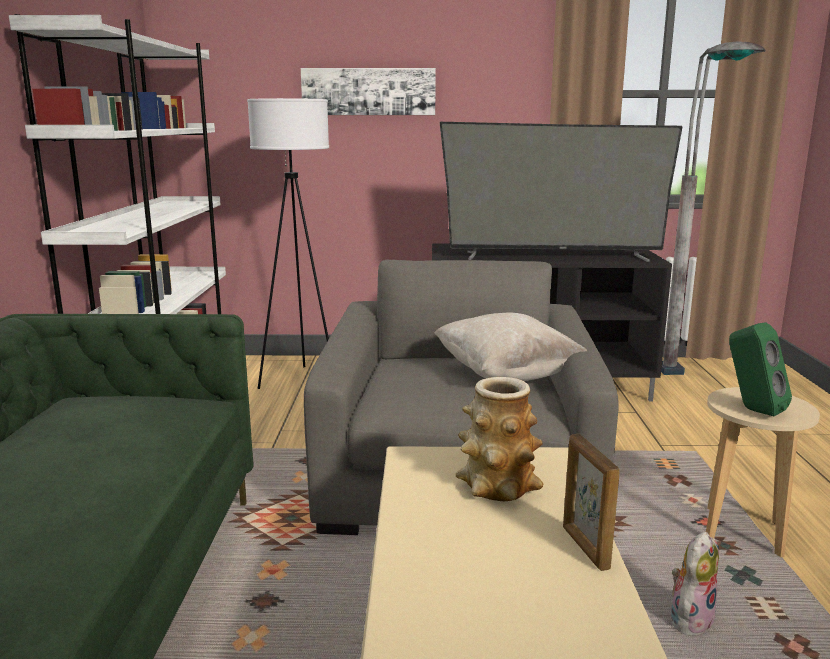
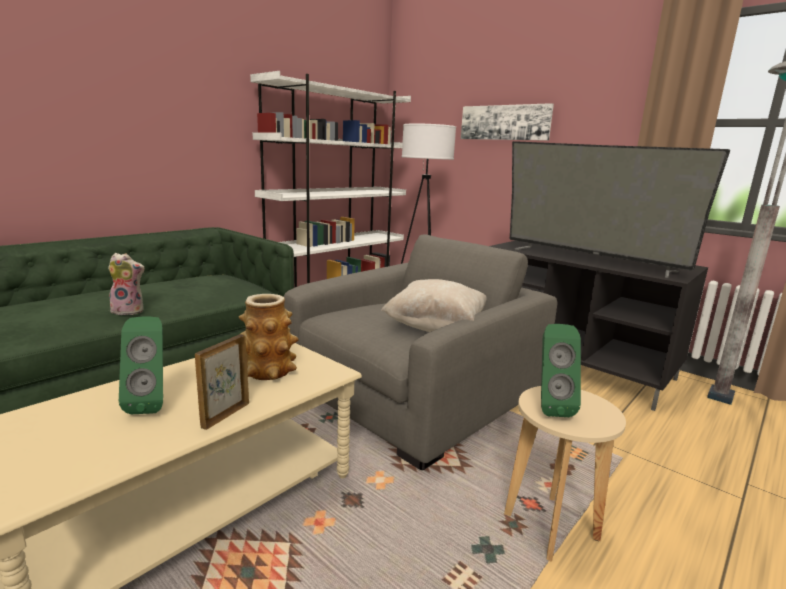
camera: 40 degrees right, 0 degrees up
(492, 582) = (152, 404): none -> green speaker
(689, 619) = (394, 546): plush toy -> plush toy (129, 311)

